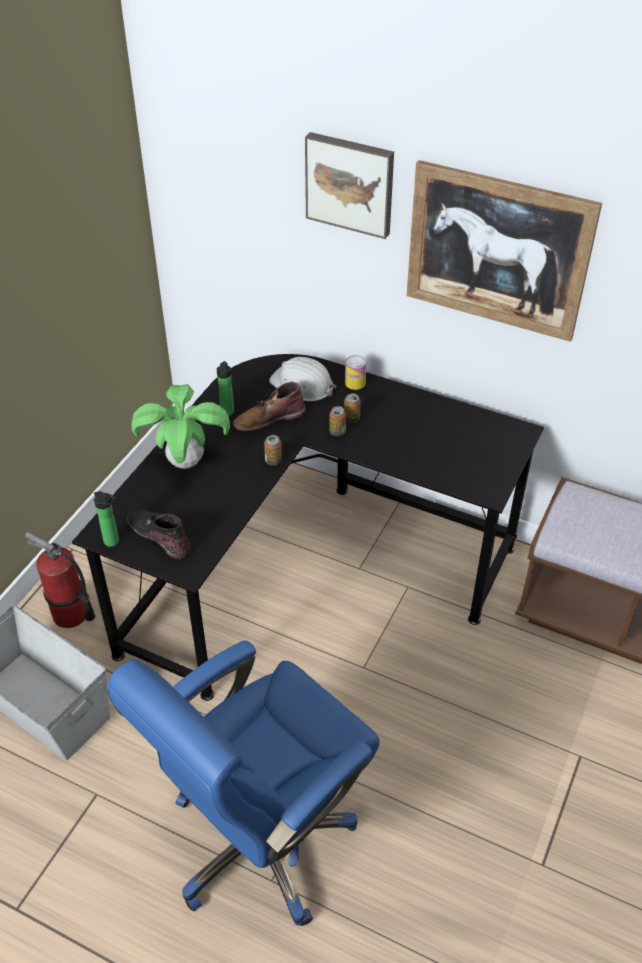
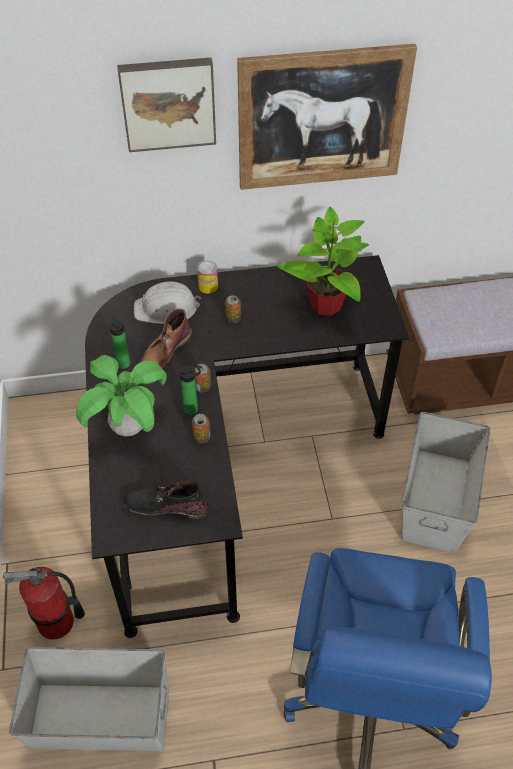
camera: 35 degrees left, 5 degrees up
(113, 542) = (131, 535): bottle -> bottle (193, 409)
(337, 432) = (232, 335): can -> can (202, 437)
(447, 446) = (325, 305): none -> potted plant
(481, 709) = (437, 498): none -> grey storage box

